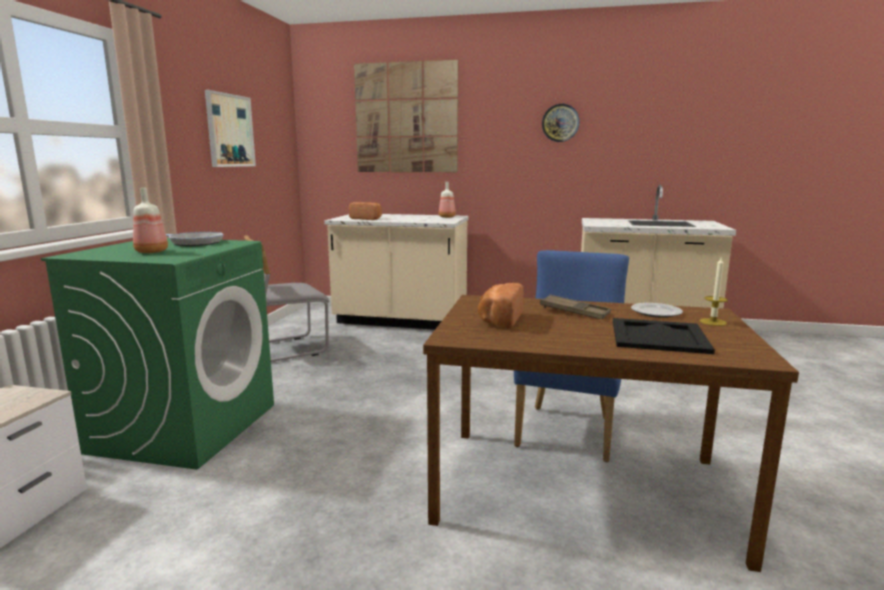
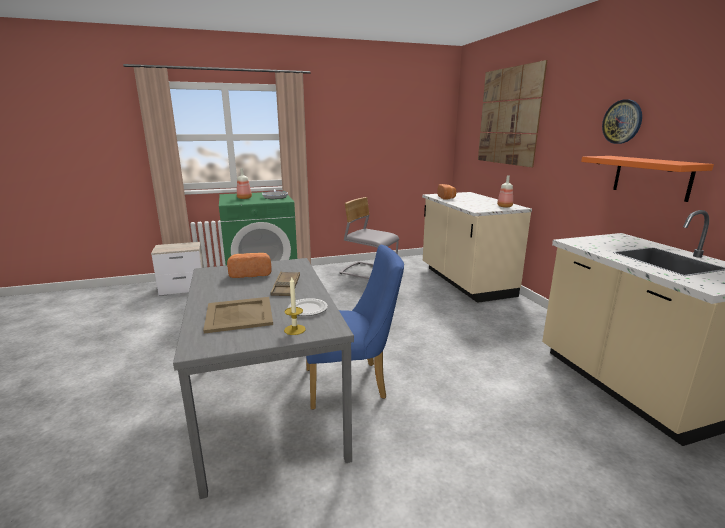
camera: 60 degrees right, 5 degrees up
(229, 130) = (374, 131): picture -> none
(583, 488) = (270, 405): brown dining table -> grey dining table
(596, 168) = (651, 177): none -> orange shelf
(658, 336) = (238, 314): black tray -> beige tray

